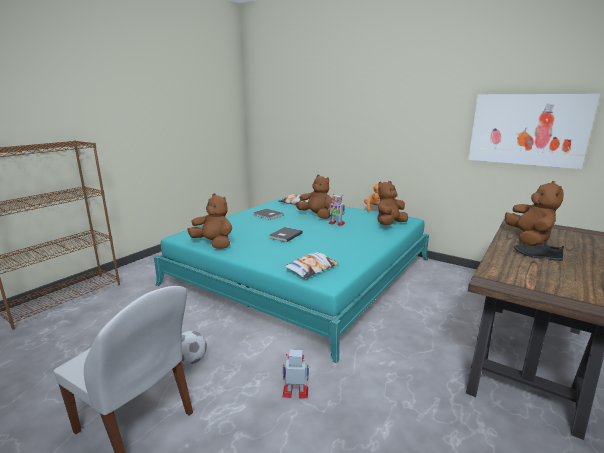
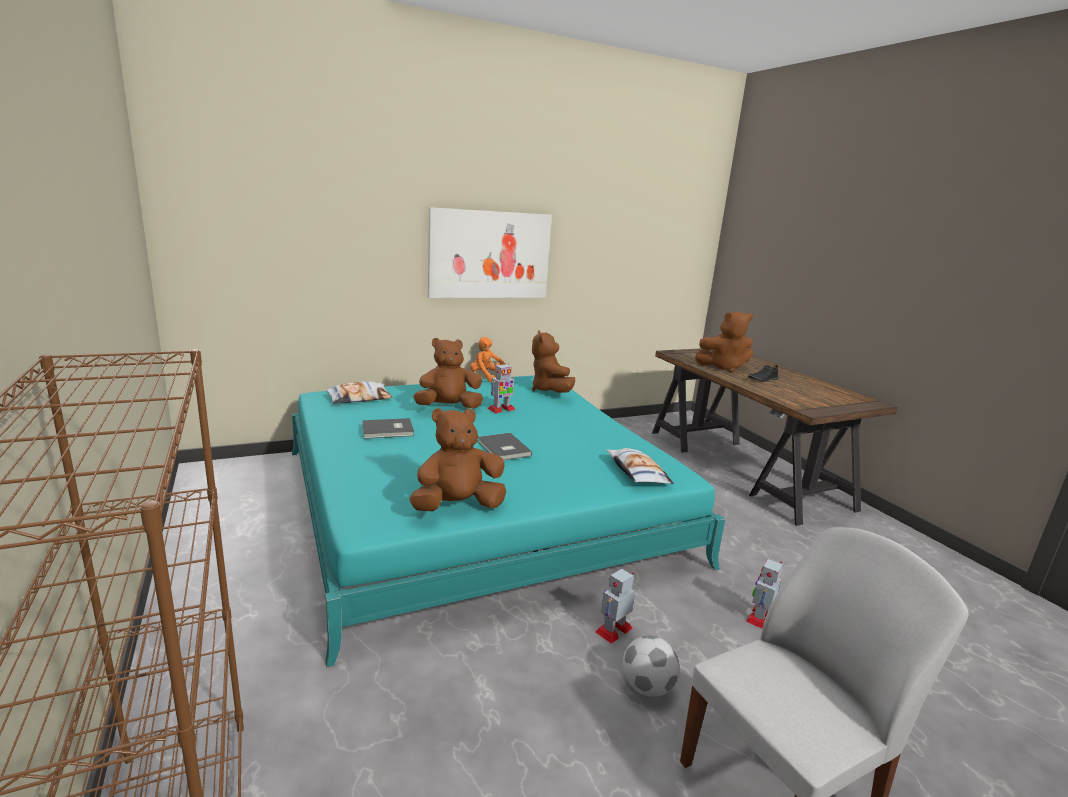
camera: 60 degrees left, 0 degrees up
(230, 339) = (614, 630): none -> toy robot
(527, 129) = (641, 251): picture -> picture (489, 254)
(528, 239) = (723, 367): brown plush toy -> brown plush toy turned 135 degrees clockwise

